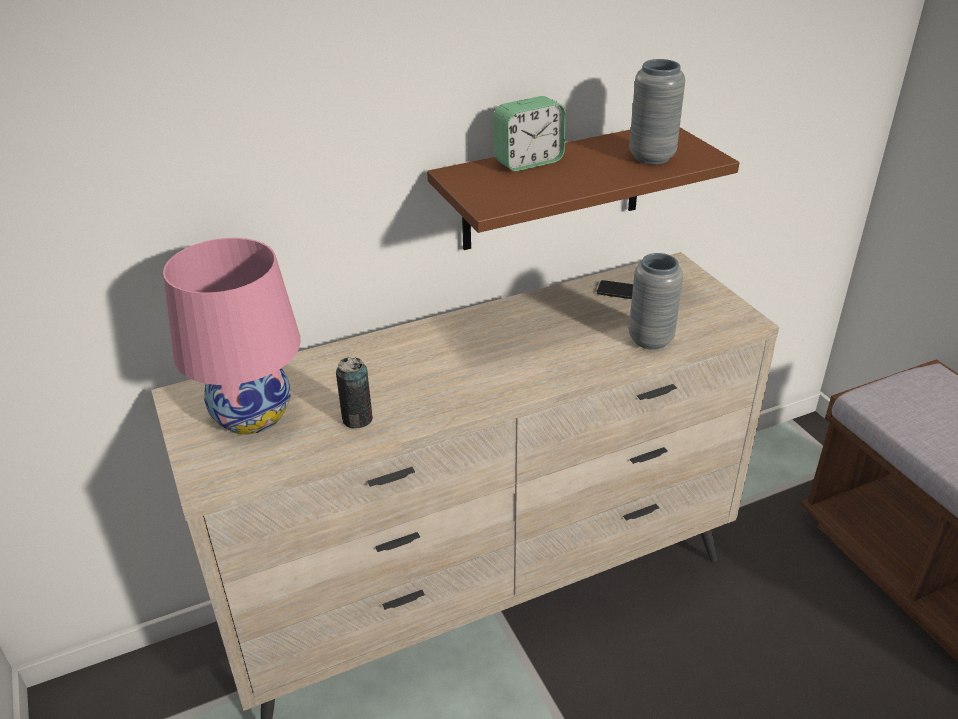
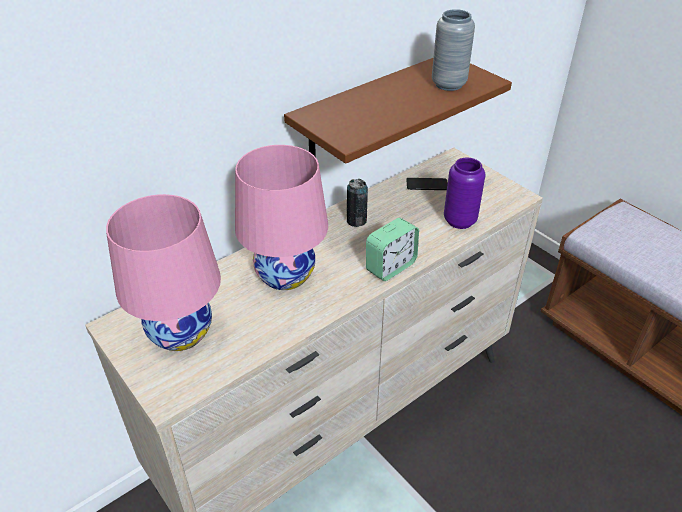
camera: 15 degrees left, 5 degrees up
(357, 419) = (267, 322): can -> can (356, 221)
(400, 370) = (285, 274): none -> pink table lamp
(528, 162) = (359, 98): alarm clock -> alarm clock (390, 267)
(650, 340) = (459, 221): grey vase -> purple vase

